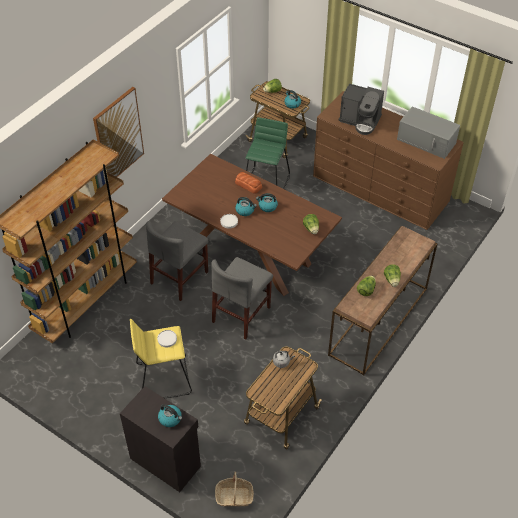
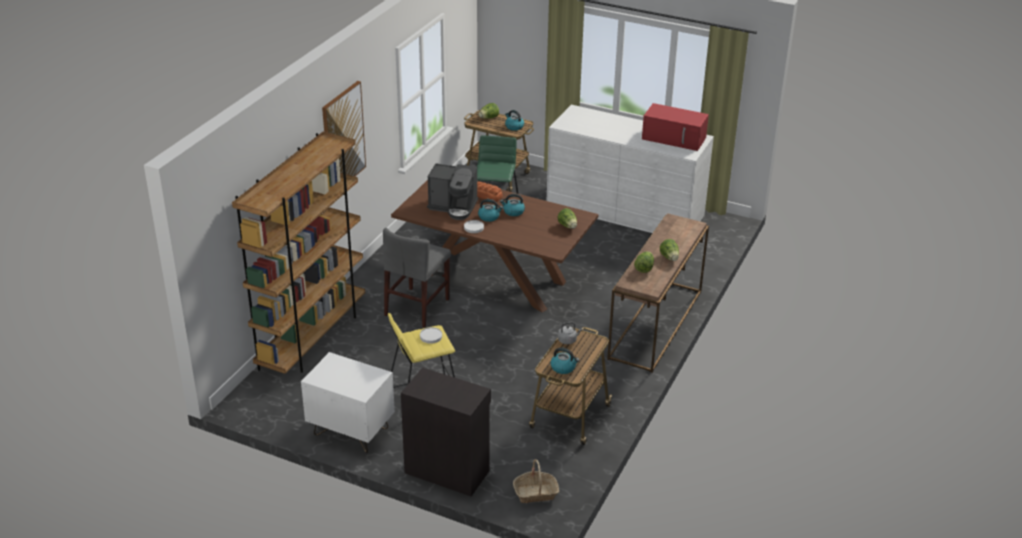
camera: 10 degrees left, 15 degrees down
(96, 408) = (350, 432): none -> white nightstand
(170, 418) = (460, 391): kettle -> kettle (563, 367)
(241, 314) = (498, 333): grey chair -> none
(360, 121) = (597, 127): coffee machine -> coffee machine (453, 207)
(380, 188) = (625, 211): brown dresser -> white dresser
(427, 141) = (675, 138): grey microwave -> red microwave

